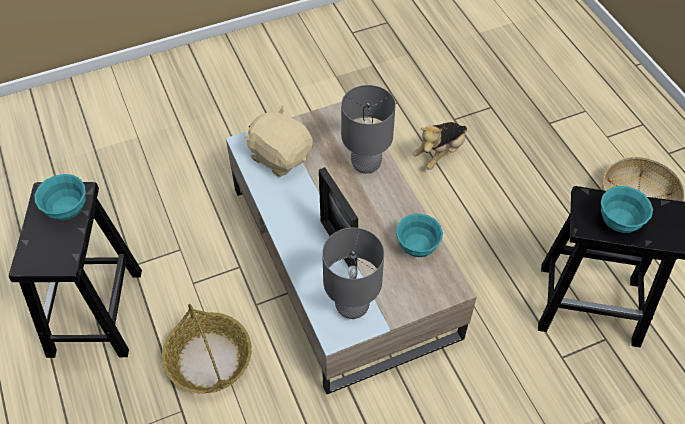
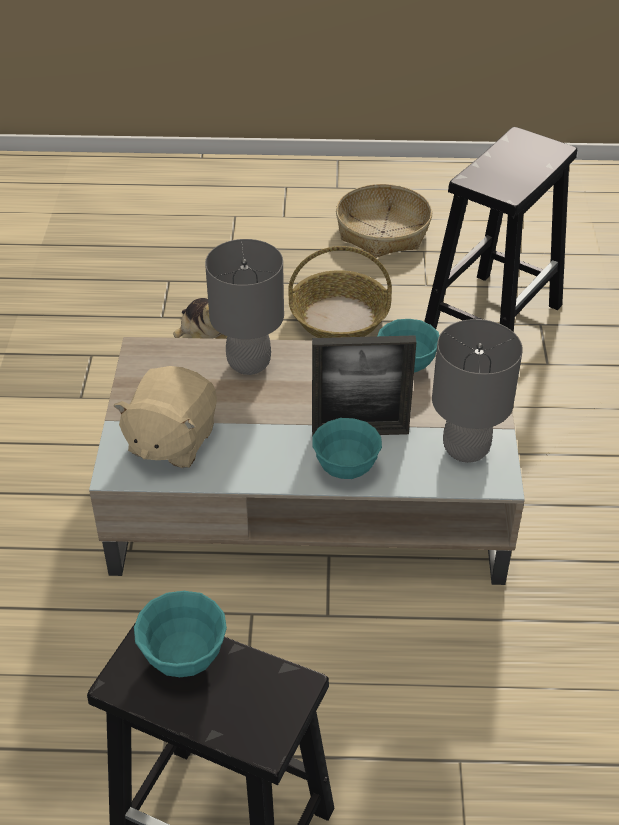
camera: 65 degrees left, 10 degrees down
(209, 360) = (391, 699): basket -> basket (340, 317)
(280, 156) = (171, 441): beige plush toy -> beige plush toy turned 45 degrees counterclockwise
(619, 222) = (515, 172): turquoise bowl -> turquoise bowl (346, 468)

